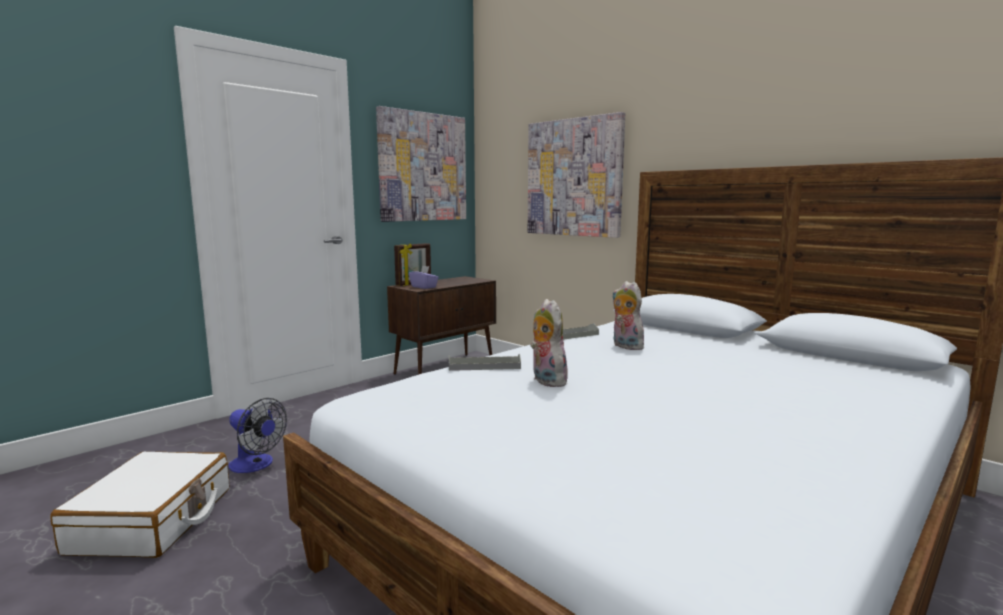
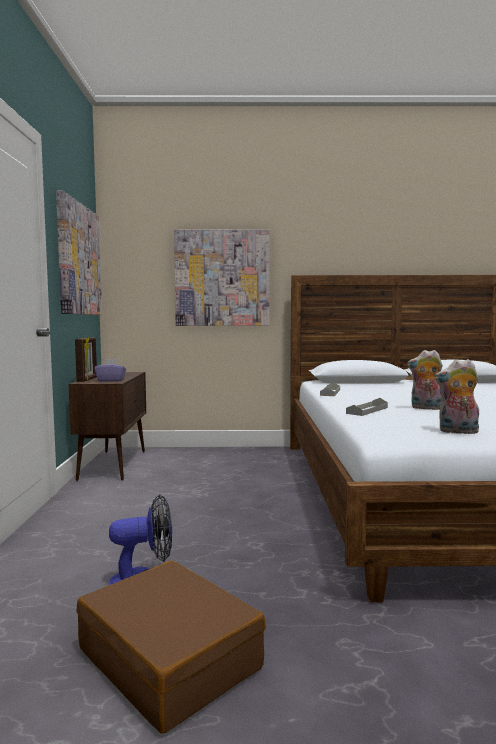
camera: 45 degrees left, 5 degrees down
(153, 520) = (170, 658): white suitcase -> brown suitcase
(625, 346) = (376, 392): plush toy -> plush toy (457, 432)

